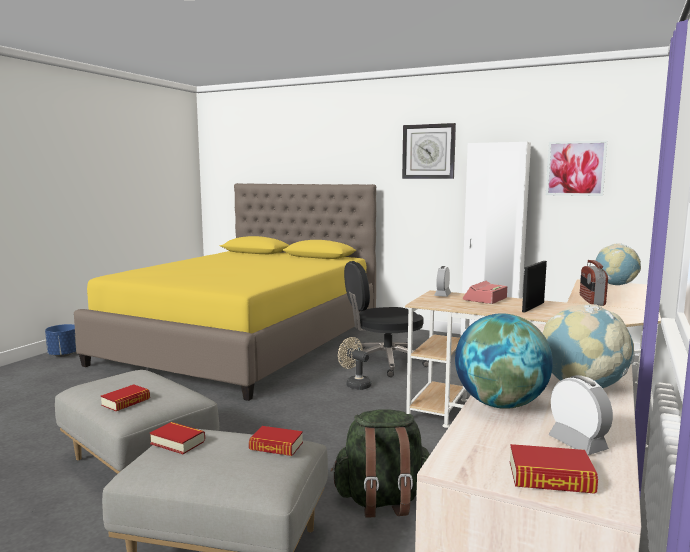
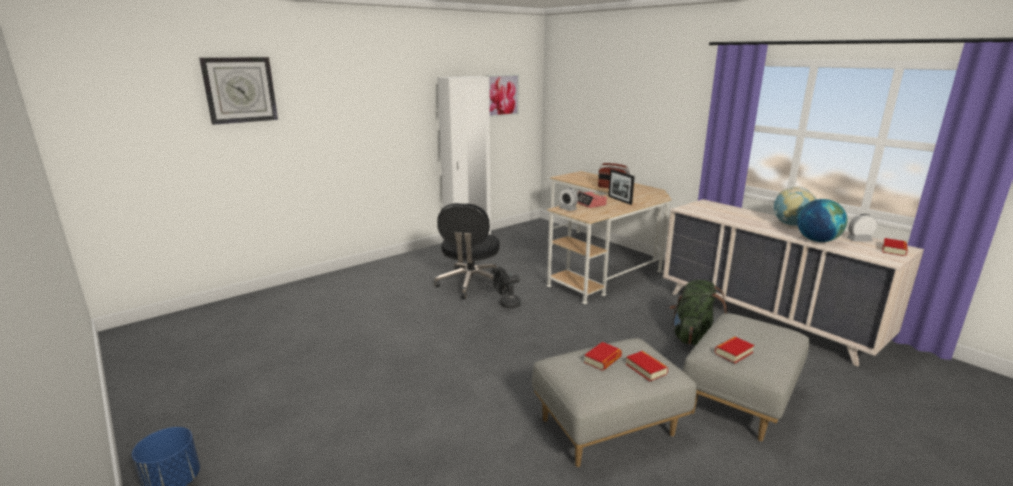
camera: 65 degrees left, 10 degrees up
(245, 343) = (332, 332): yellow bed -> none
(276, 446) = (743, 322): book -> book (602, 360)
(355, 384) = (506, 305): beige fan -> black fan
(428, 151) = (398, 84): wall clock -> wall clock (240, 90)
(615, 285) = (575, 175): globe -> none

